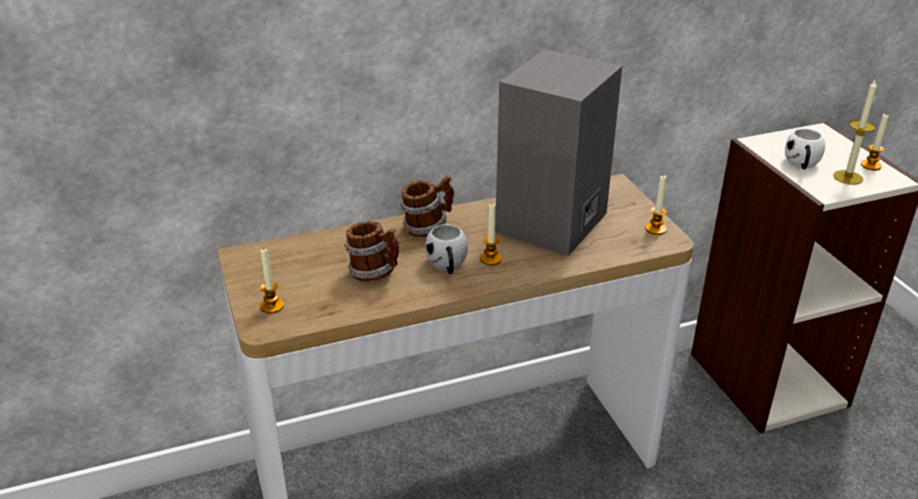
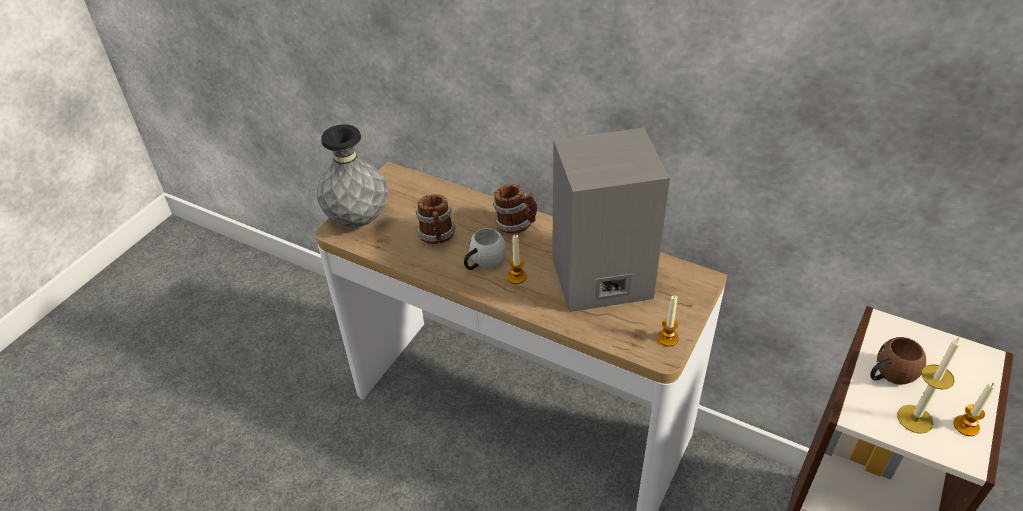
camera: 50 degrees right, 10 degrees up
(272, 306) = (358, 220): candle -> grey vase
(801, 165) = (889, 375): white mug -> brown mug

